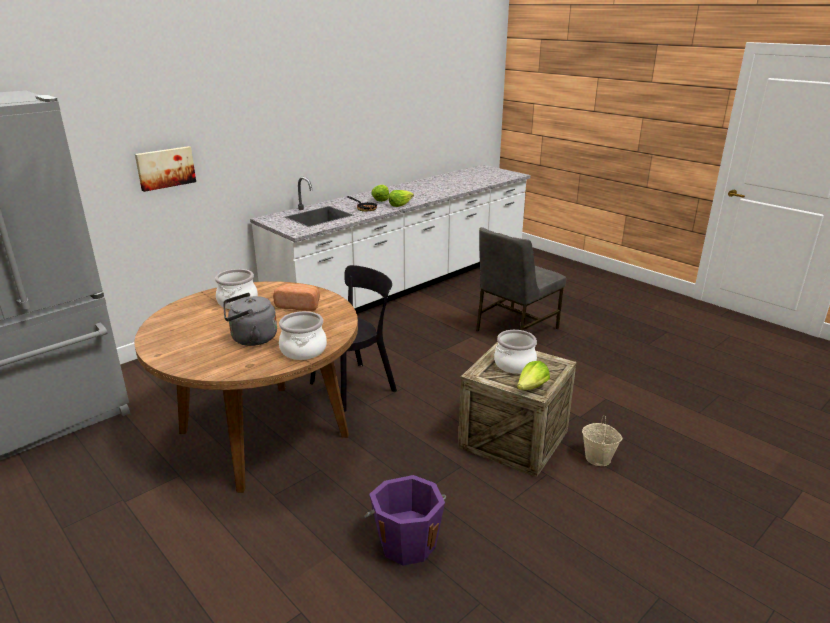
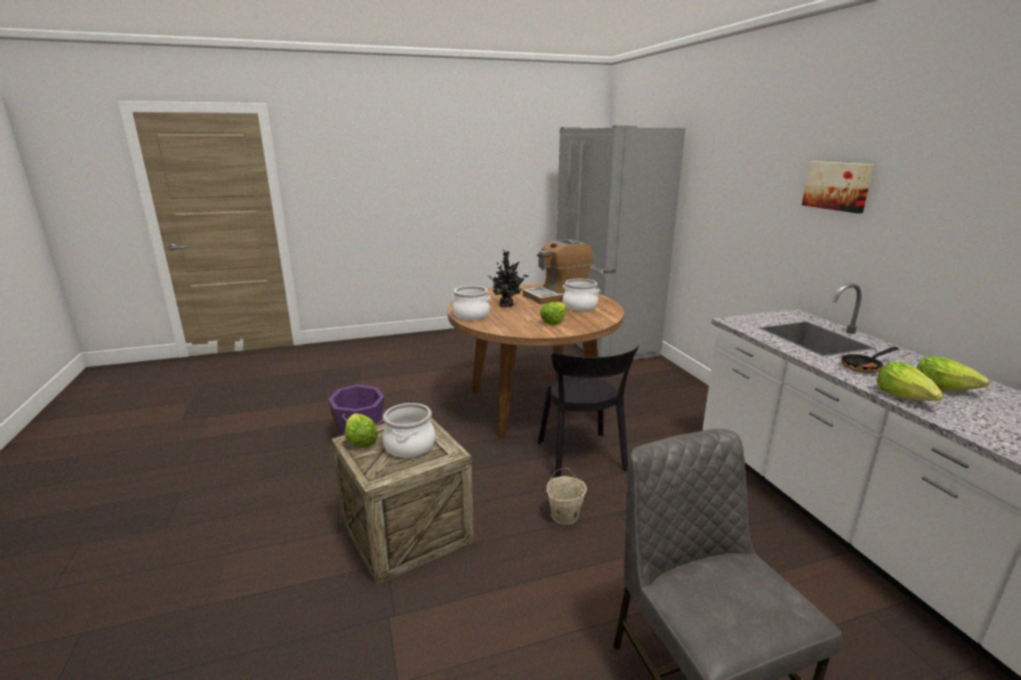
camera: 115 degrees right, 5 degrees down
(165, 168) = (745, 216): picture -> picture (837, 186)
(194, 319) = (557, 295): none -> coffee machine
(251, 339) = (507, 305): grey kettle -> potted plant
(299, 306) = (553, 321): bread -> lettuce
(598, 458) = (311, 585): beige bucket -> beige bucket (564, 516)

